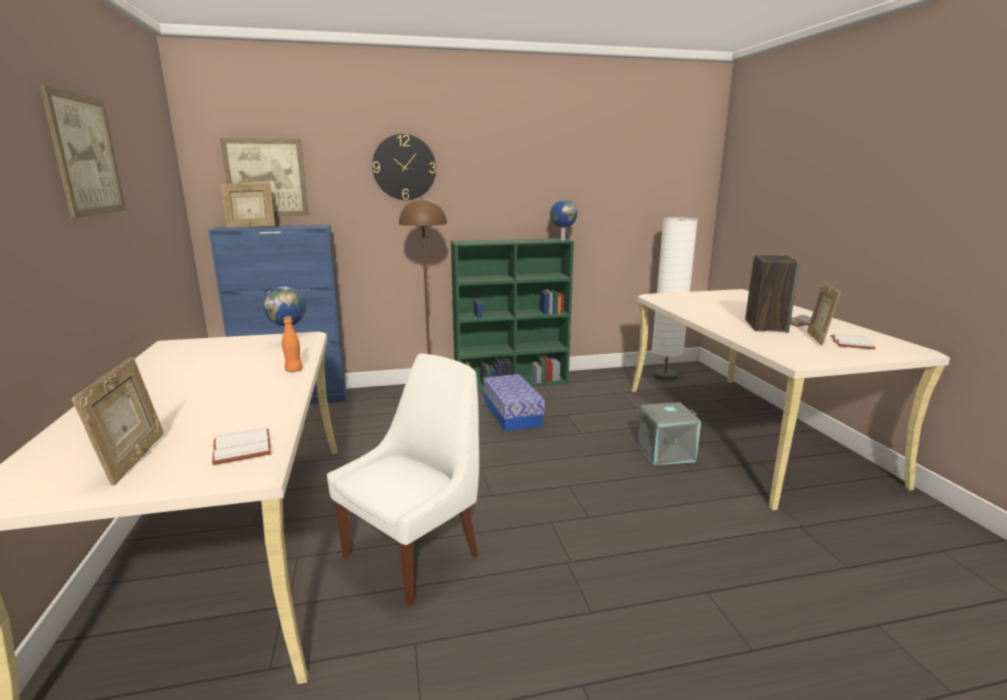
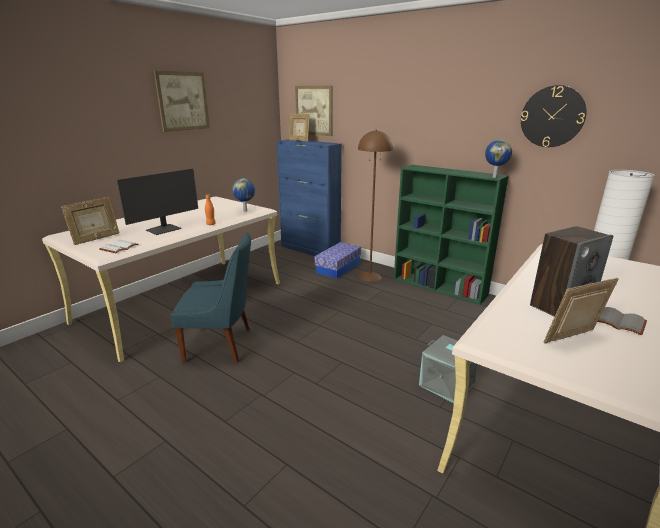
camera: 50 degrees right, 5 degrees up
(235, 400) = (164, 229): none -> monitor
(404, 167) = (389, 105): wall clock -> wall clock (552, 117)
(415, 553) = (221, 345): white chair -> blue chair
(512, 414) = (397, 306): storage box -> storage box (338, 268)
(850, 343) = (598, 359): white book -> none

